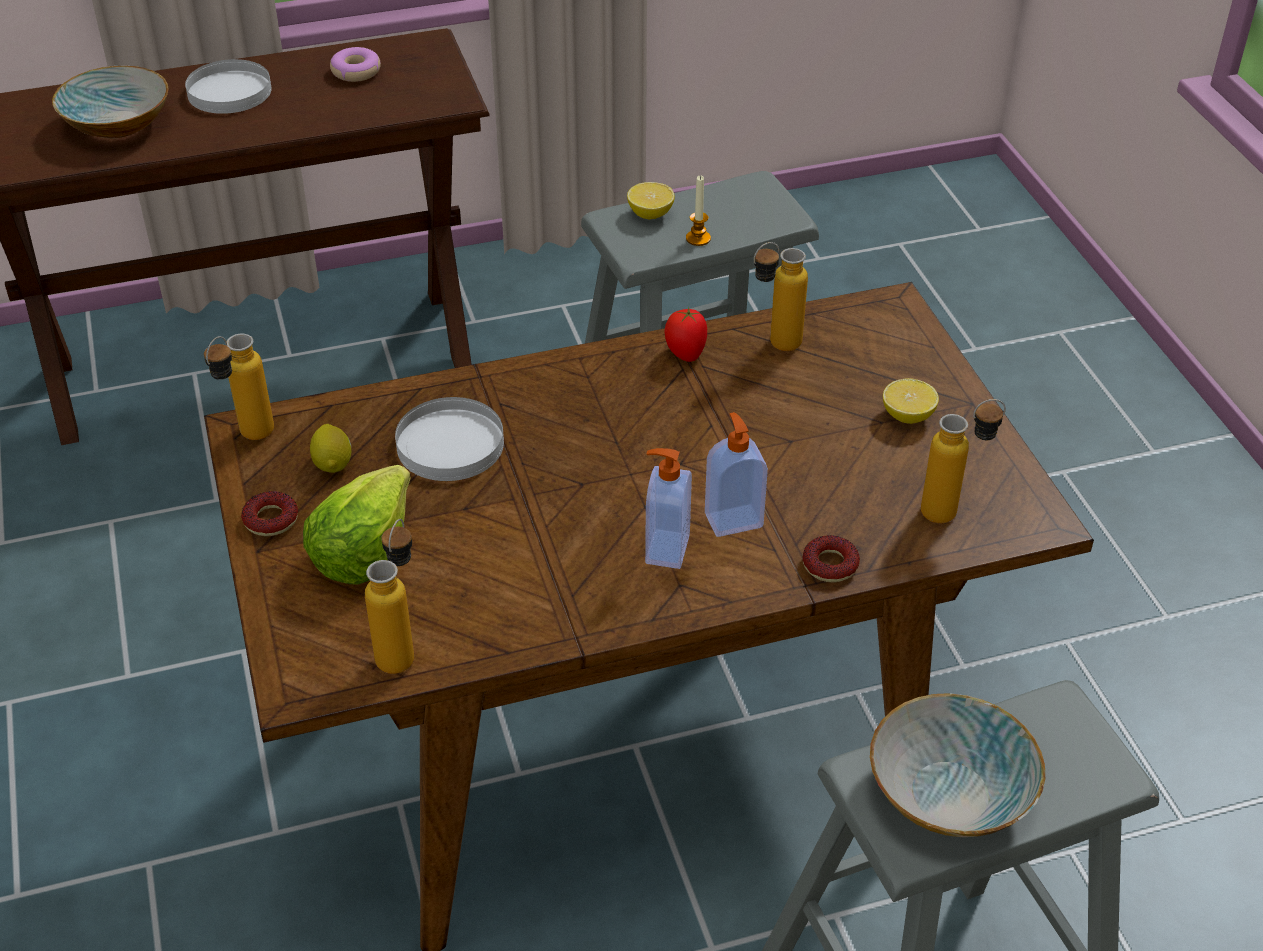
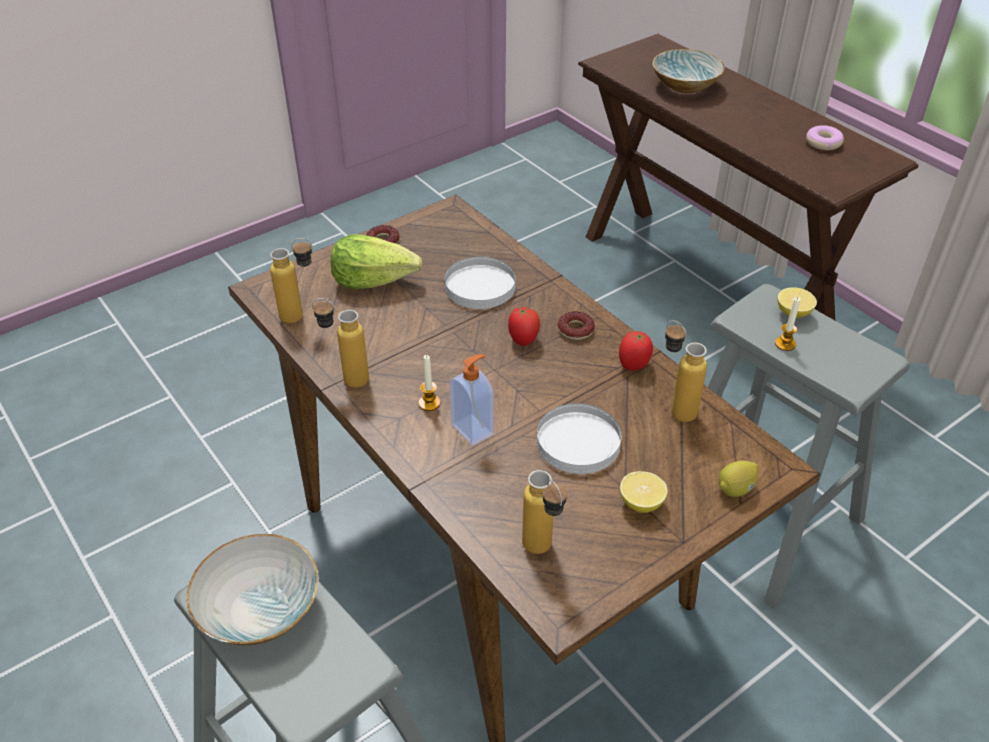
camera: 70 degrees right, 0 degrees up
(230, 91) = (754, 108): white plate -> white plate (579, 442)
(248, 439) = (444, 213): bottle -> bottle (346, 379)
(333, 463) = (439, 248): lemon -> lemon (736, 489)
(588, 432) = (523, 340): none -> tomato
(665, 549) = (429, 403): soap dispenser -> candle
(830, 565) = (450, 490): donut -> donut (575, 329)

